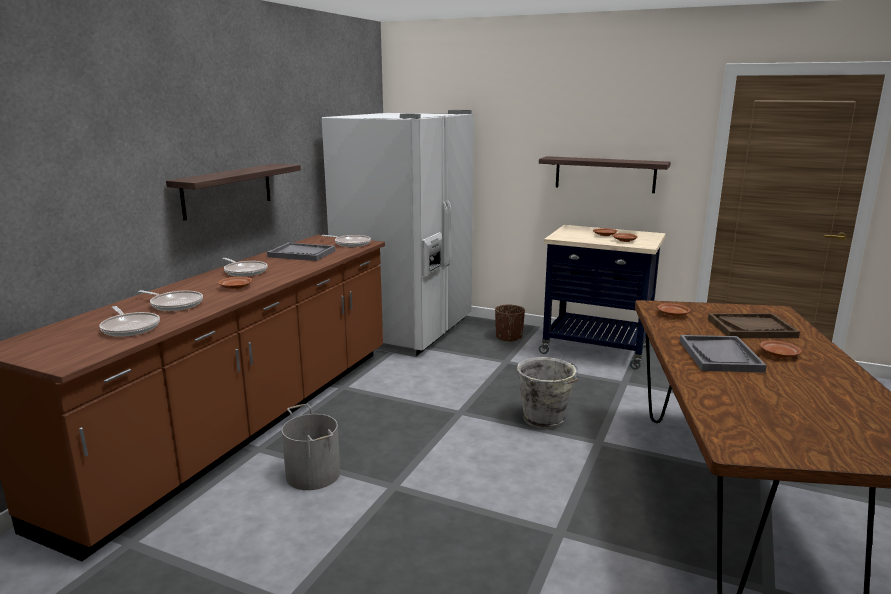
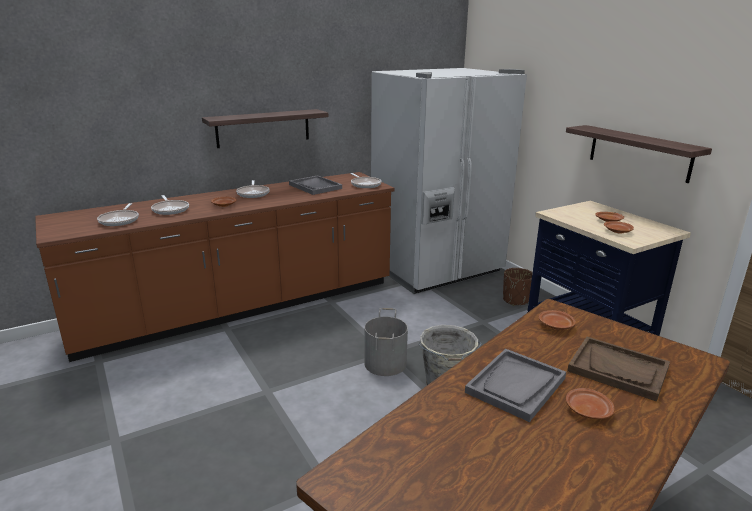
camera: 35 degrees right, 5 degrees up
(314, 474) = (234, 360): grey bucket -> grey bucket (386, 363)

